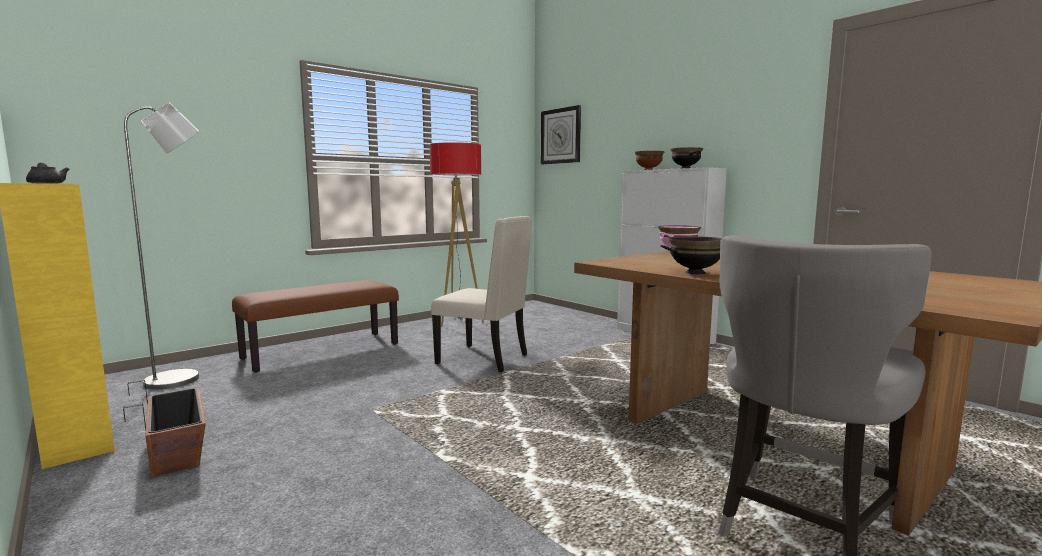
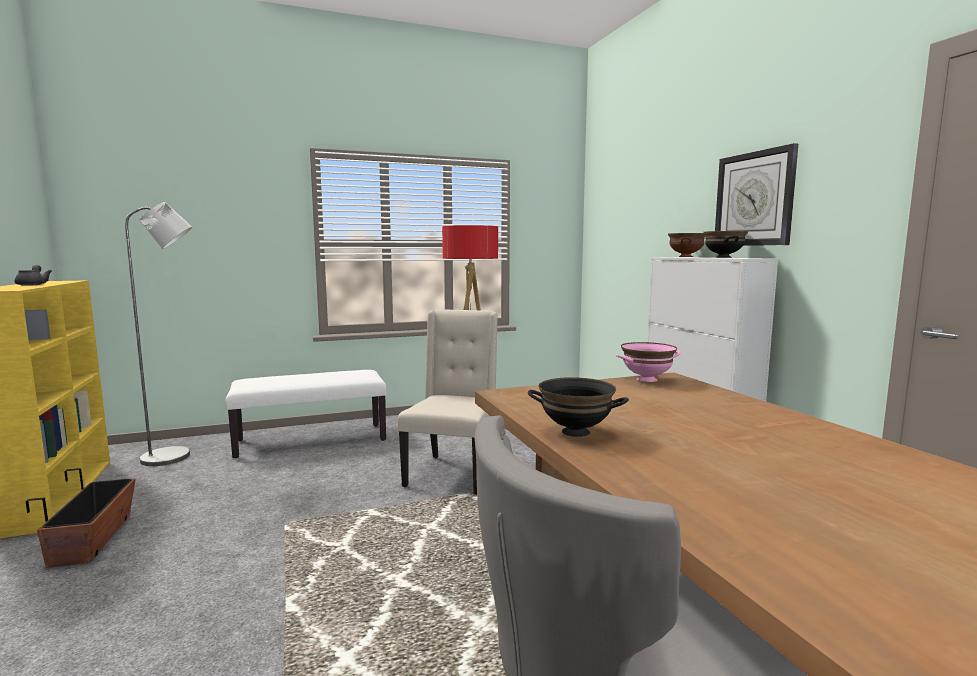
camera: 20 degrees right, 0 degrees up
(322, 351) = (312, 440): brown bench -> white bench
(485, 359) = (453, 473): beige chair -> beige chair turned 120 degrees counterclockwise
(561, 136) = (606, 210): wall clock -> wall clock (754, 199)

